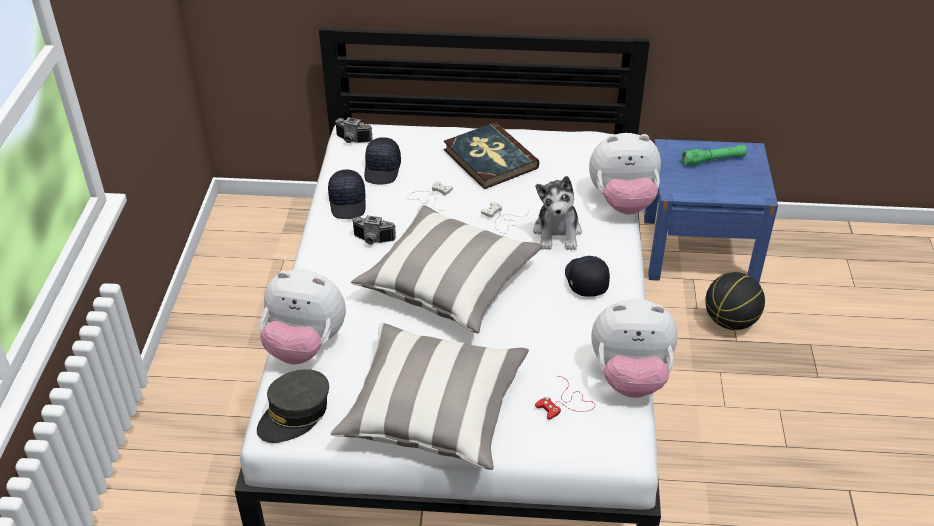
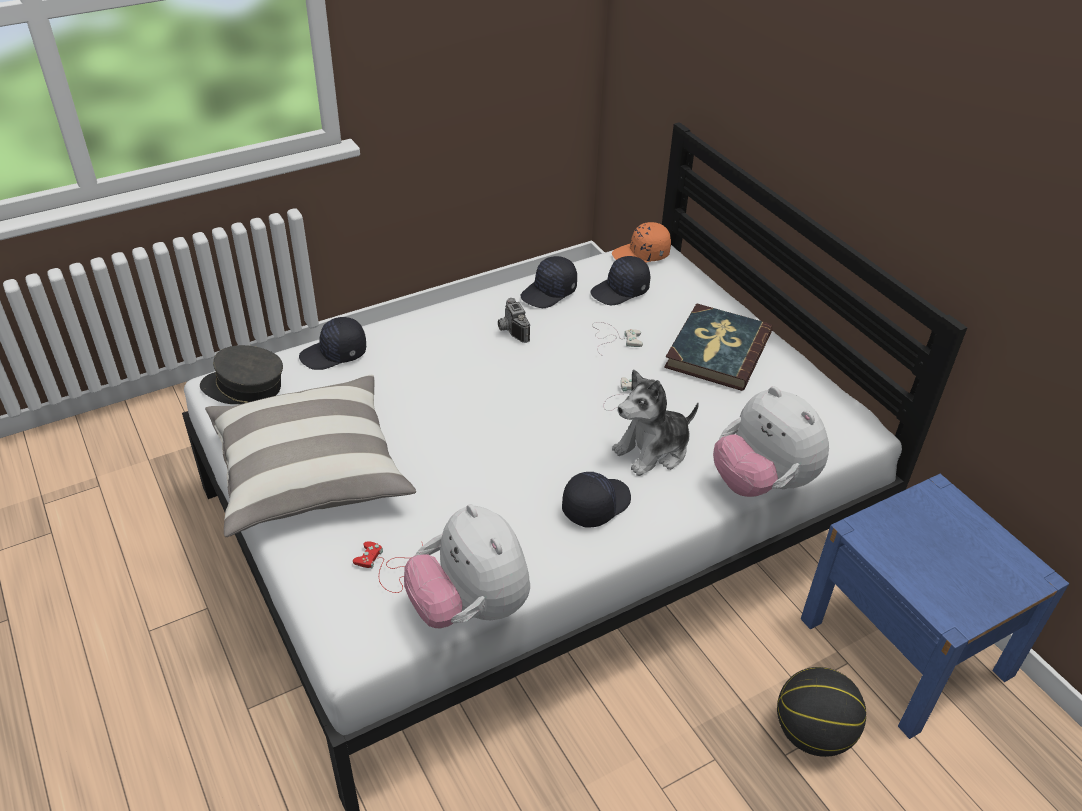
camera: 55 degrees right, 0 degrees up
(305, 346) = (334, 354): plush toy -> black cap
(352, 141) = (641, 255): camera -> orange cap
(448, 284) = (495, 405): pillow -> none
(713, 160) = (966, 544): green flashlight -> none

